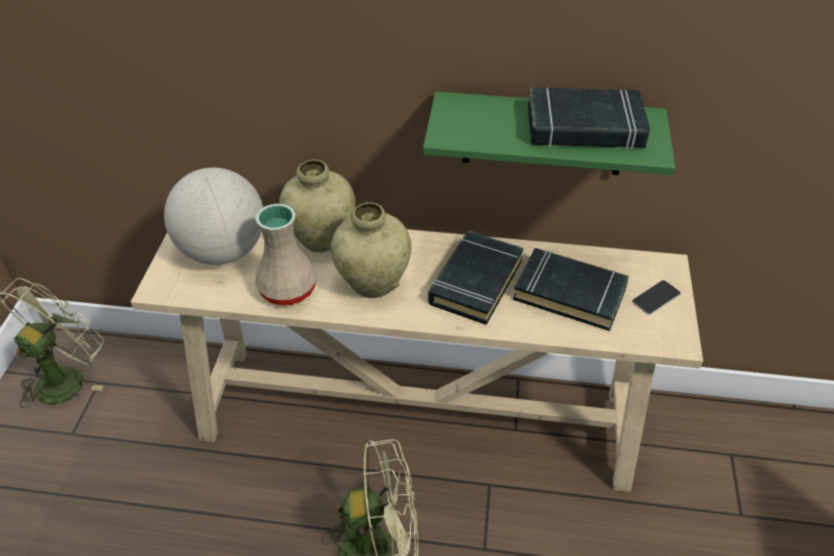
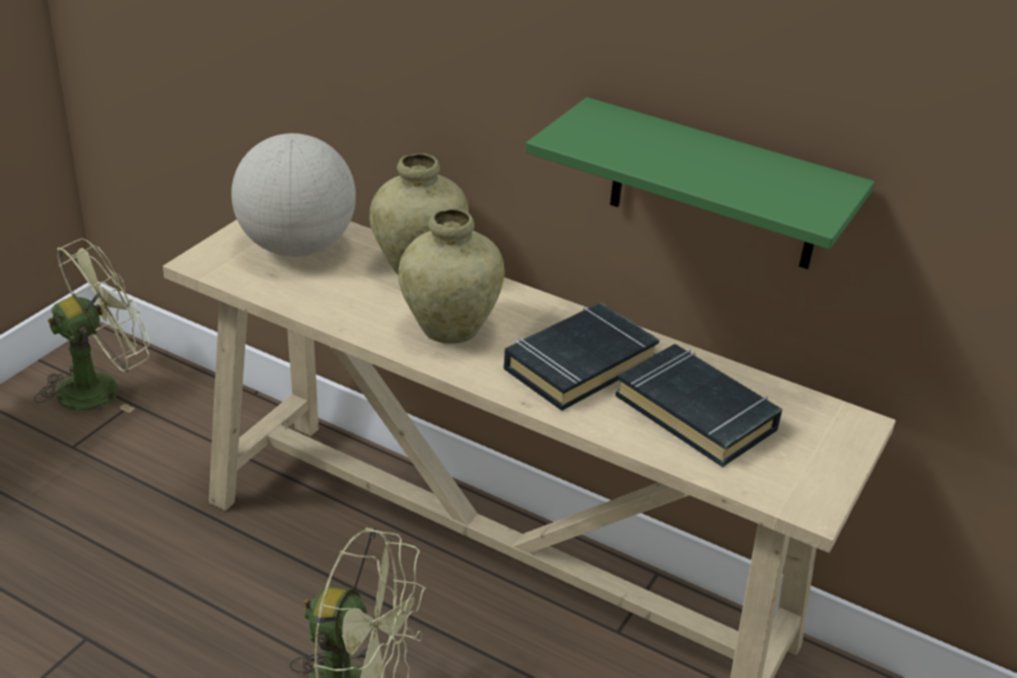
camera: 20 degrees right, 10 degrees down
(288, 291) = (343, 306): beige vase -> none
(584, 127) = (746, 172): black book -> none
(656, 297) = (815, 452): phone -> none

